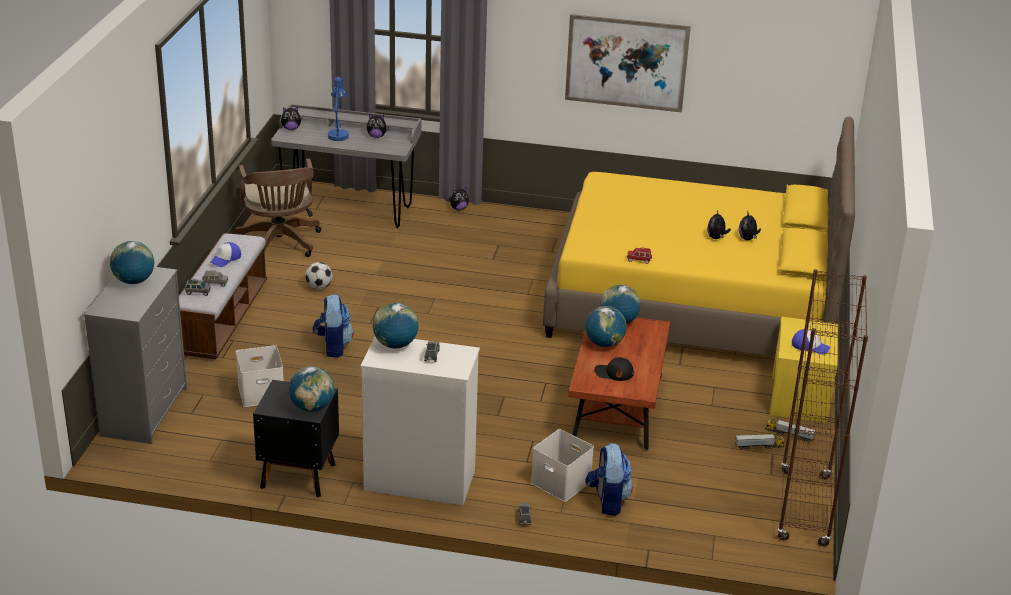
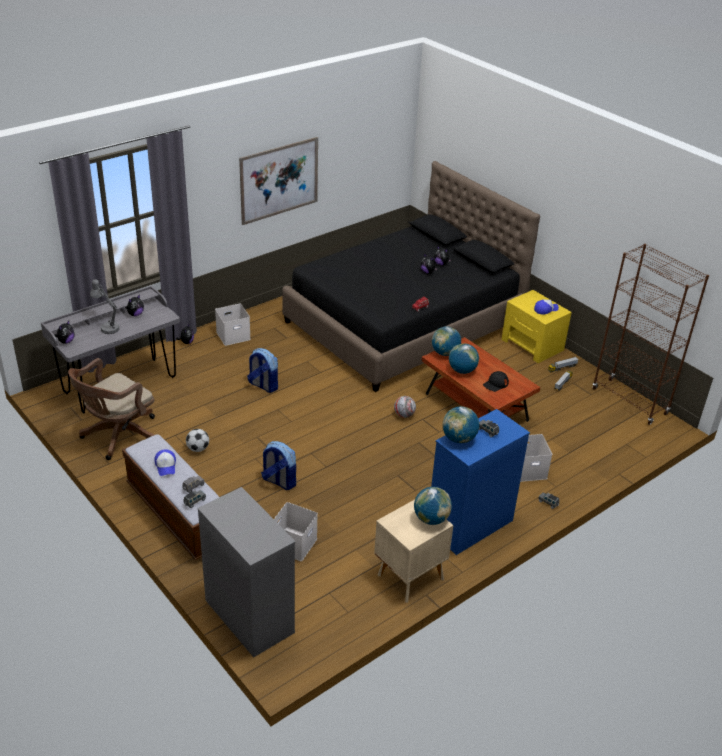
camera: 50 degrees left, 5 degrees up
(134, 281) = (232, 516): globe -> none
(280, 244) = (117, 437): brown office chair -> brown office chair turned 105 degrees clockwise
(297, 475) = (409, 576): black nightstand -> beige nightstand
(338, 134) = (107, 327): blue table lamp -> grey table lamp
(418, 480) = (469, 525): white dresser -> blue dresser
(508, 224) = (233, 335): none -> white storage box
(535, 369) = (404, 415): none -> football
(607, 501) = (561, 463): backpack -> backpack (263, 385)
(692, 302) = (404, 323): yellow bed -> black bed

